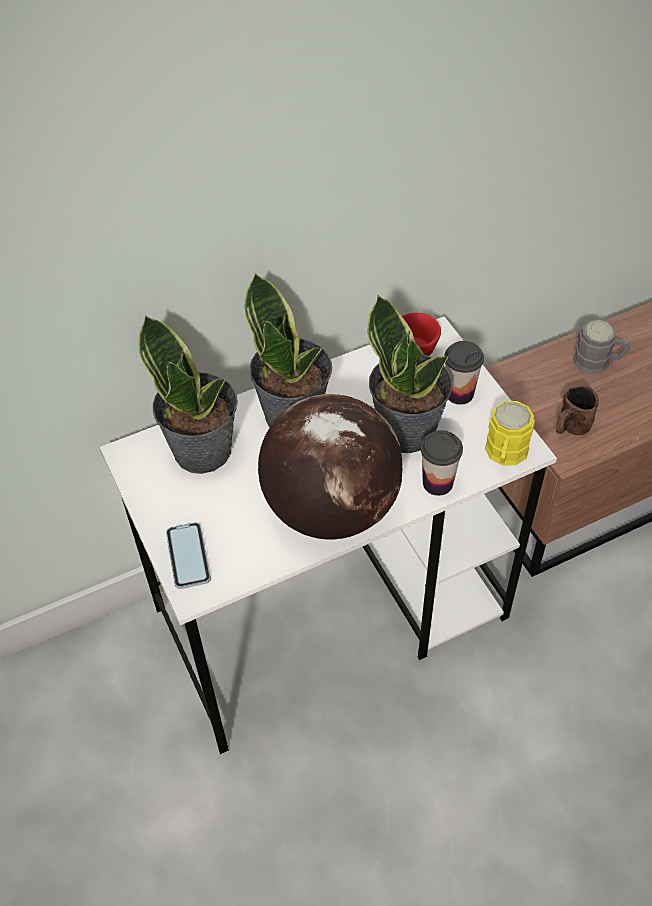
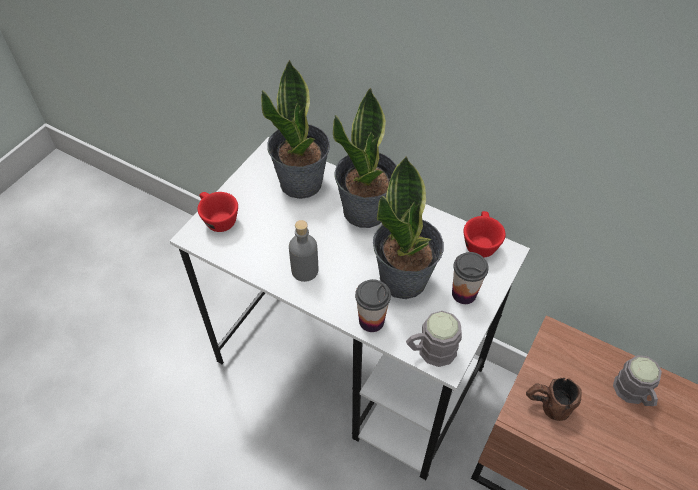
camera: 55 degrees right, 0 degrees up
(188, 556) = (217, 219): phone -> red cup
(330, 508) = (305, 270): globe -> grey bottle
(505, 455) = (430, 351): yellow mug -> grey mug

